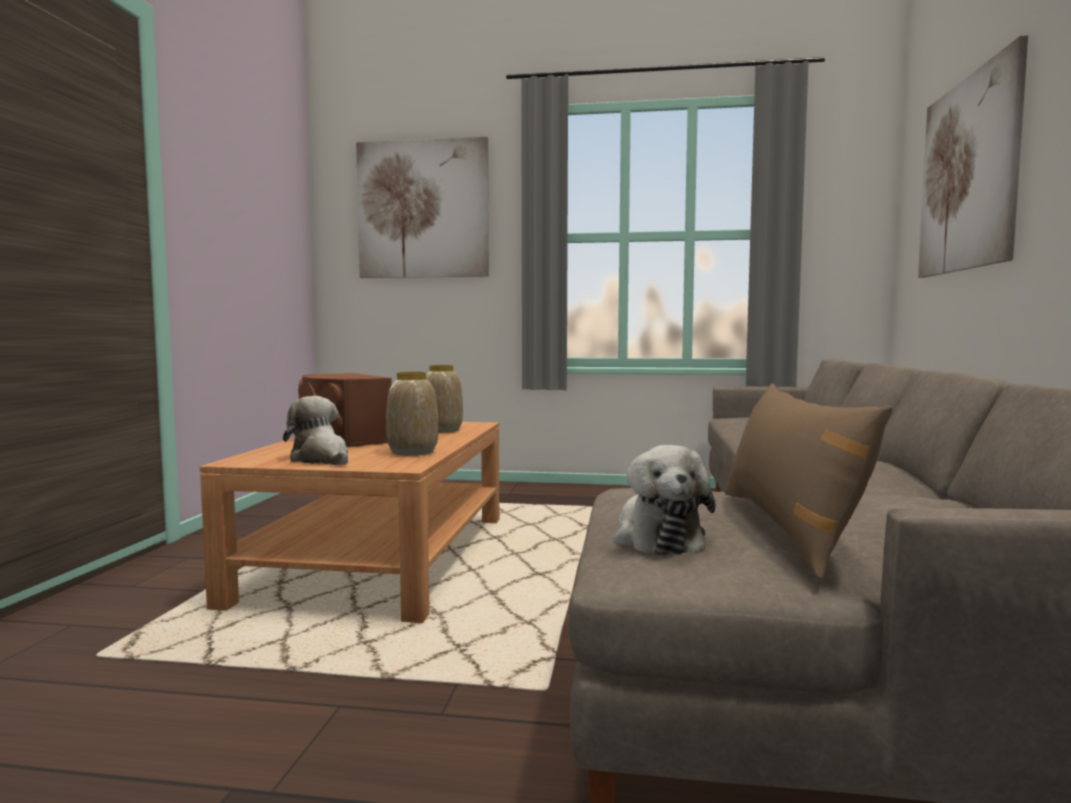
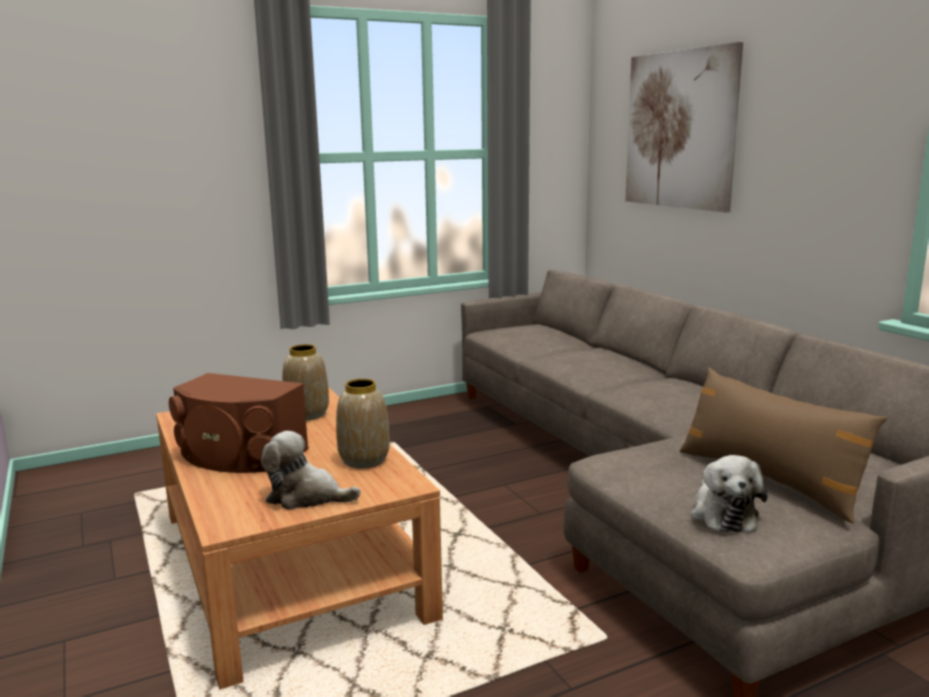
camera: 35 degrees left, 10 degrees up
(423, 209) = (127, 123): picture -> none
(657, 538) = (723, 513): plush toy -> plush toy turned 45 degrees clockwise

